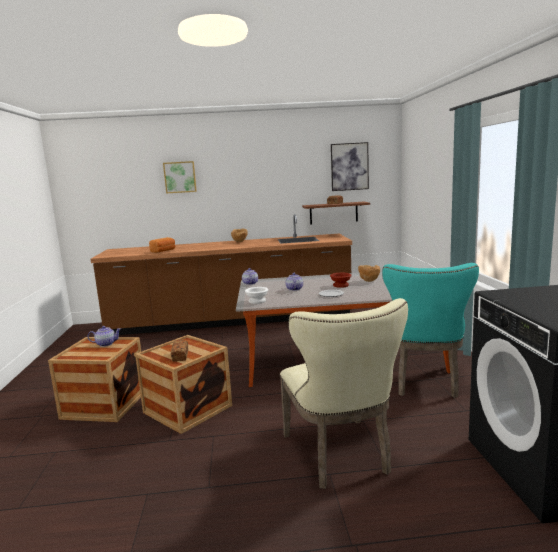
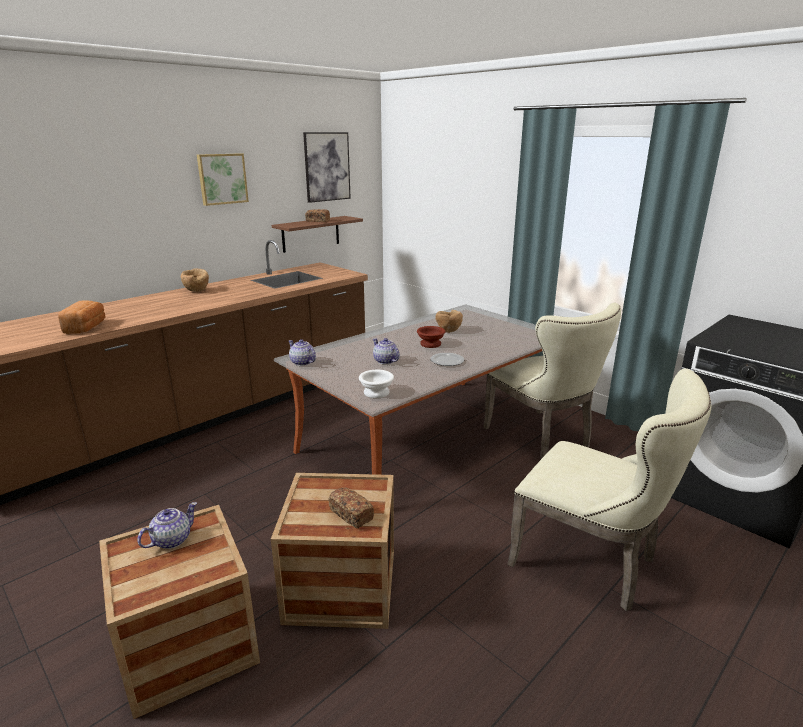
camera: 40 degrees left, 10 degrees up
(180, 177) = (65, 181): picture -> picture (222, 179)
(424, 382) = (542, 439): turquoise chair -> beige chair

